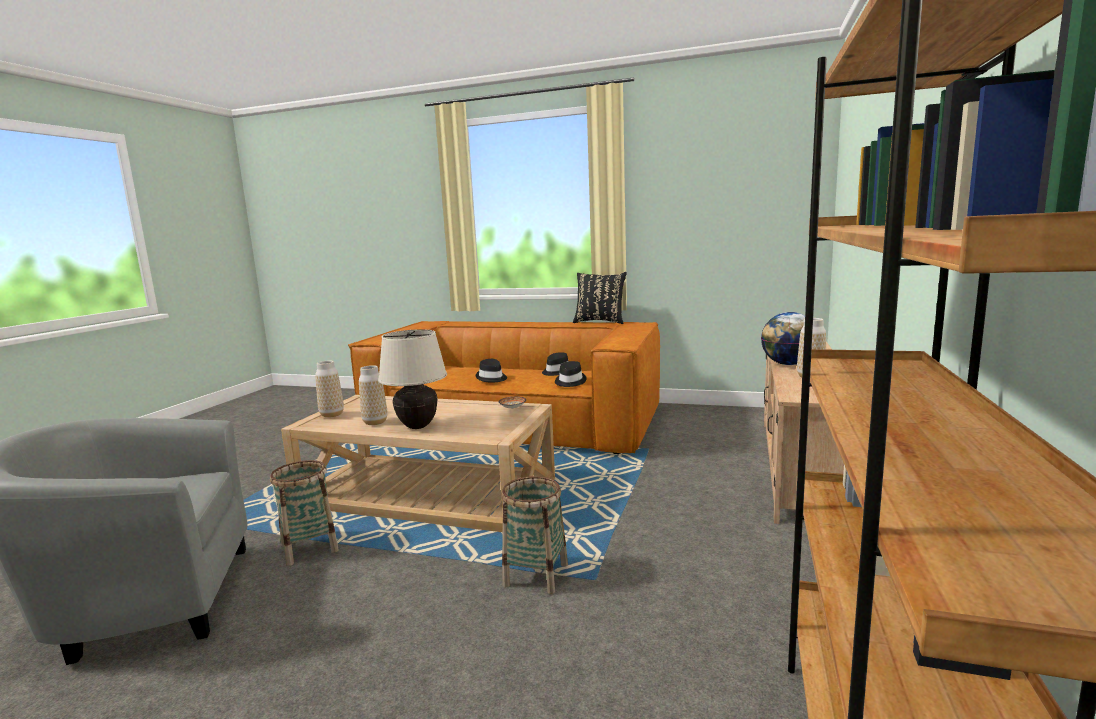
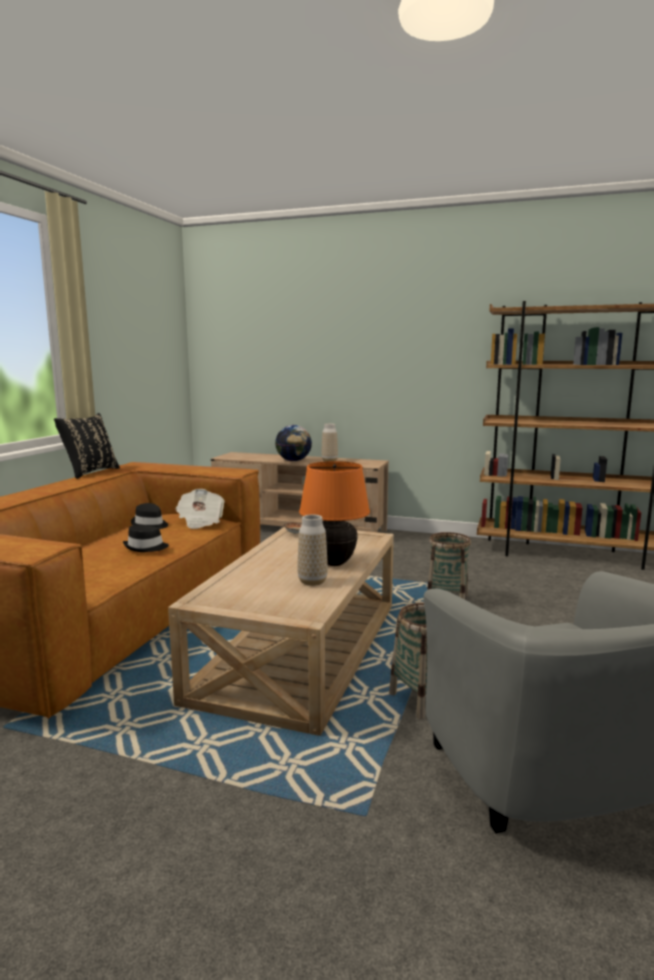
camera: 90 degrees left, 0 degrees up
(332, 415) = (272, 606): vase -> none
(417, 426) = (334, 563): beige table lamp -> orange table lamp
(569, 382) = (200, 522): black hat -> newspaper

